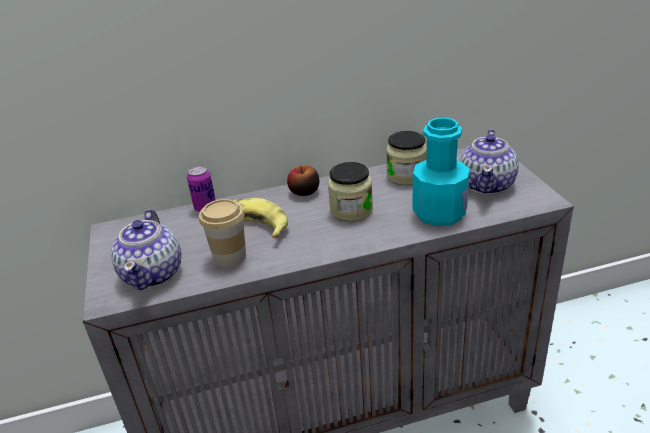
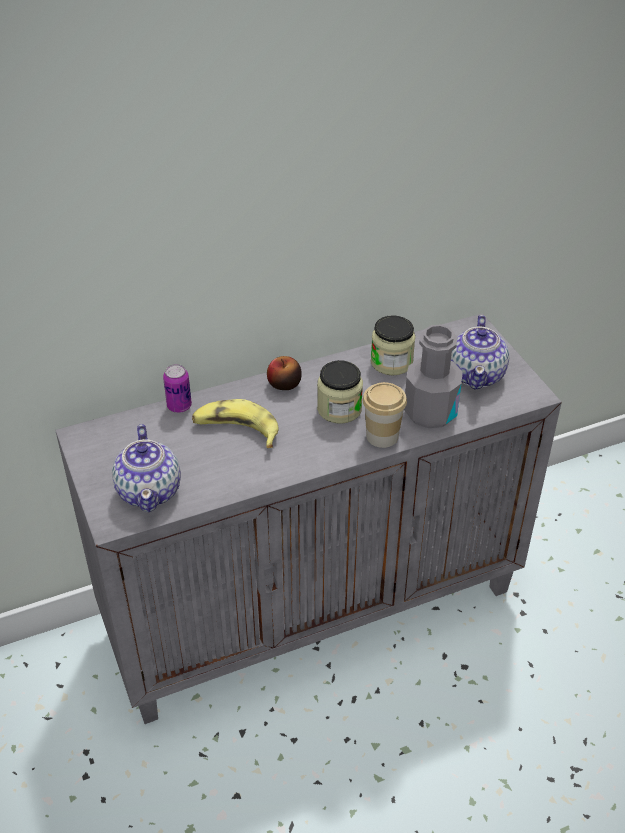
camera: 10 degrees left, 10 degrees up
(230, 257) = (224, 469): cup -> cup (382, 436)
(439, 213) = (430, 412): turquoise bottle -> grey bottle

